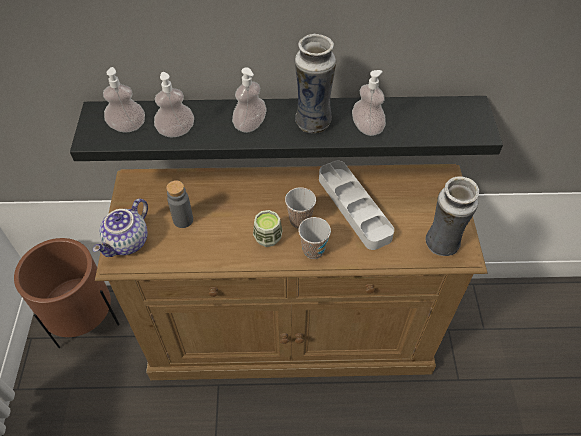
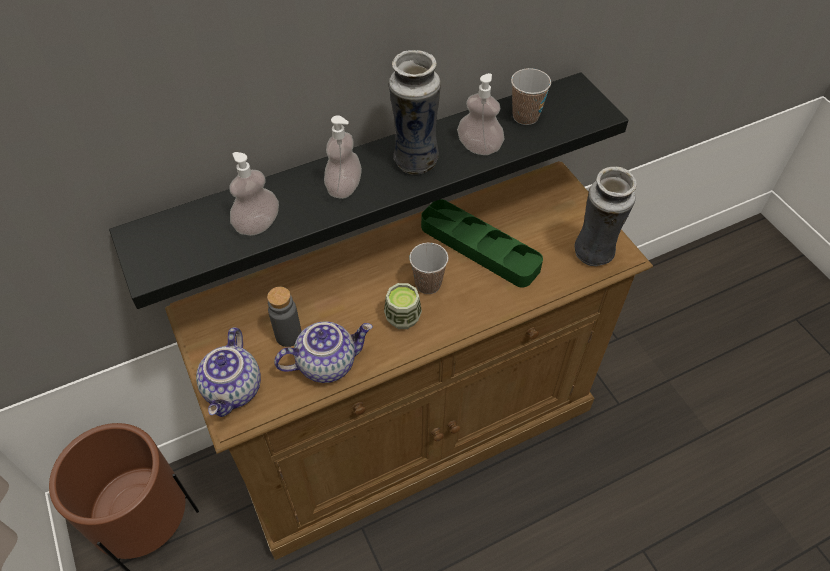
camera: 25 degrees left, 0 degrees up
(128, 126) = (190, 240): soap dispenser -> none
(198, 248) = (327, 362): none -> teapot
(313, 250) = (462, 312): cup -> cup (525, 116)
(354, 207) = (479, 247): grey tray -> green tray

